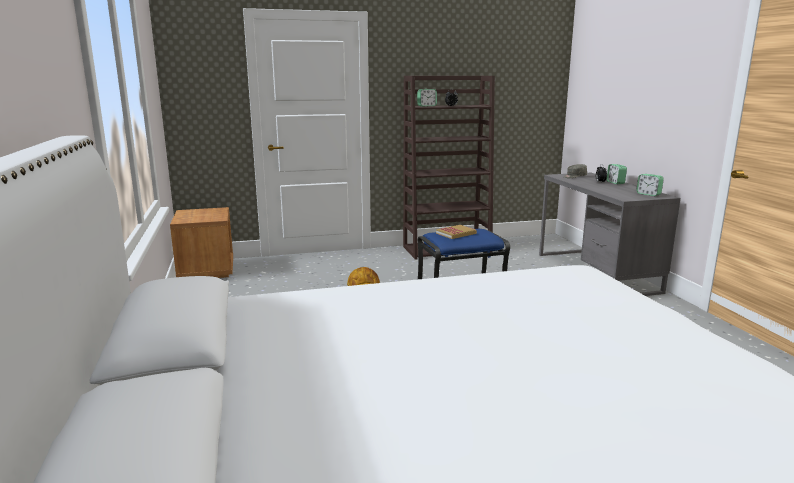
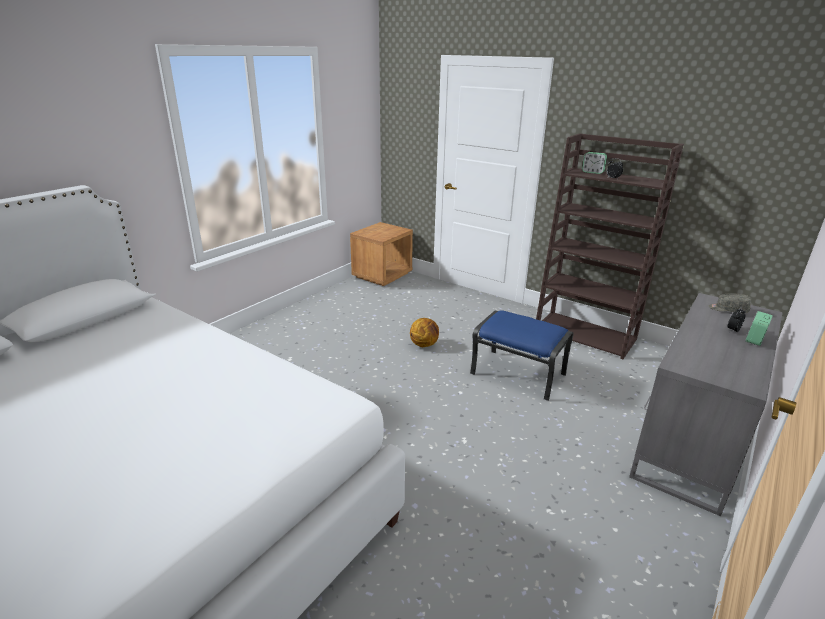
camera: 50 degrees right, 10 degrees up
(456, 233) = (518, 322): book -> none
(648, 194) = (734, 374): alarm clock -> none

